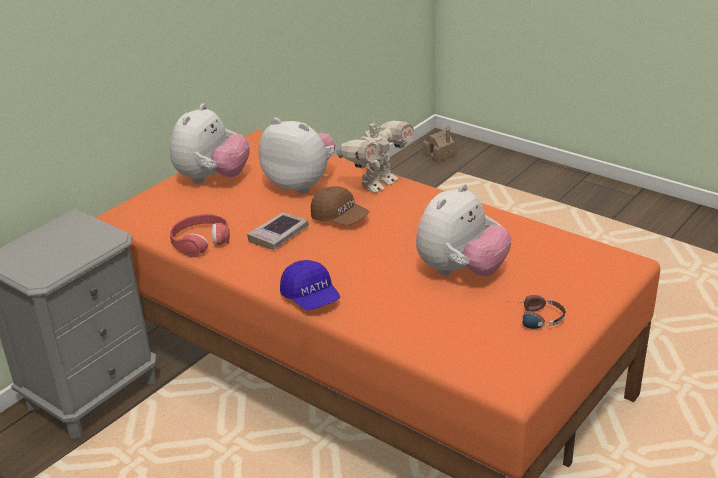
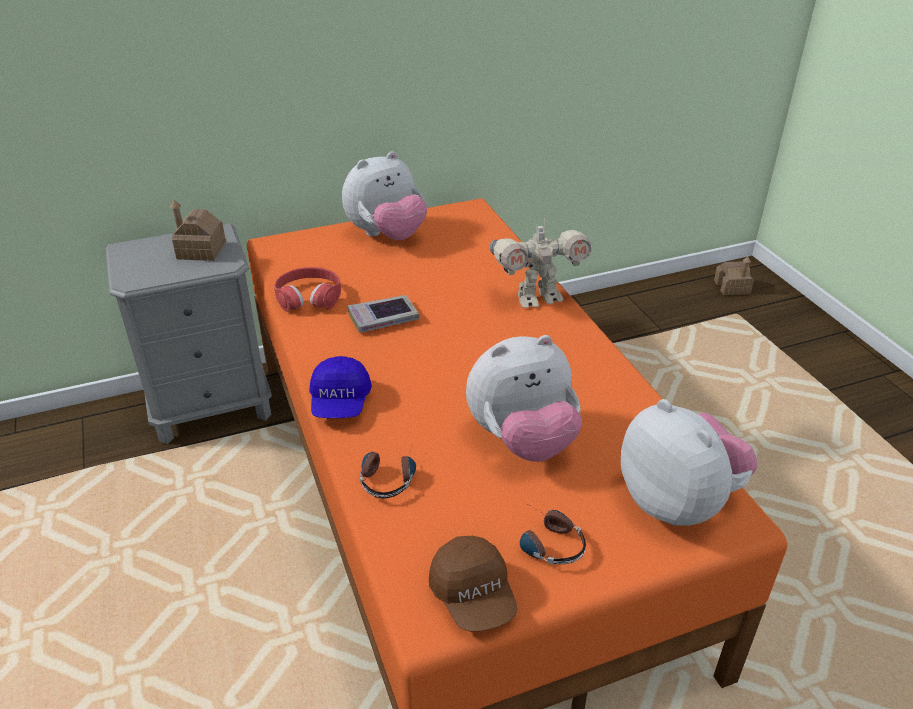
camera: 30 degrees right, 5 degrees up
(75, 236) = (201, 250): none -> toy house
(300, 184) = (461, 270): plush toy -> plush toy (678, 502)
(340, 218) = (460, 323): brown cap -> brown cap (473, 596)
(396, 325) = (388, 475): none -> headphones

